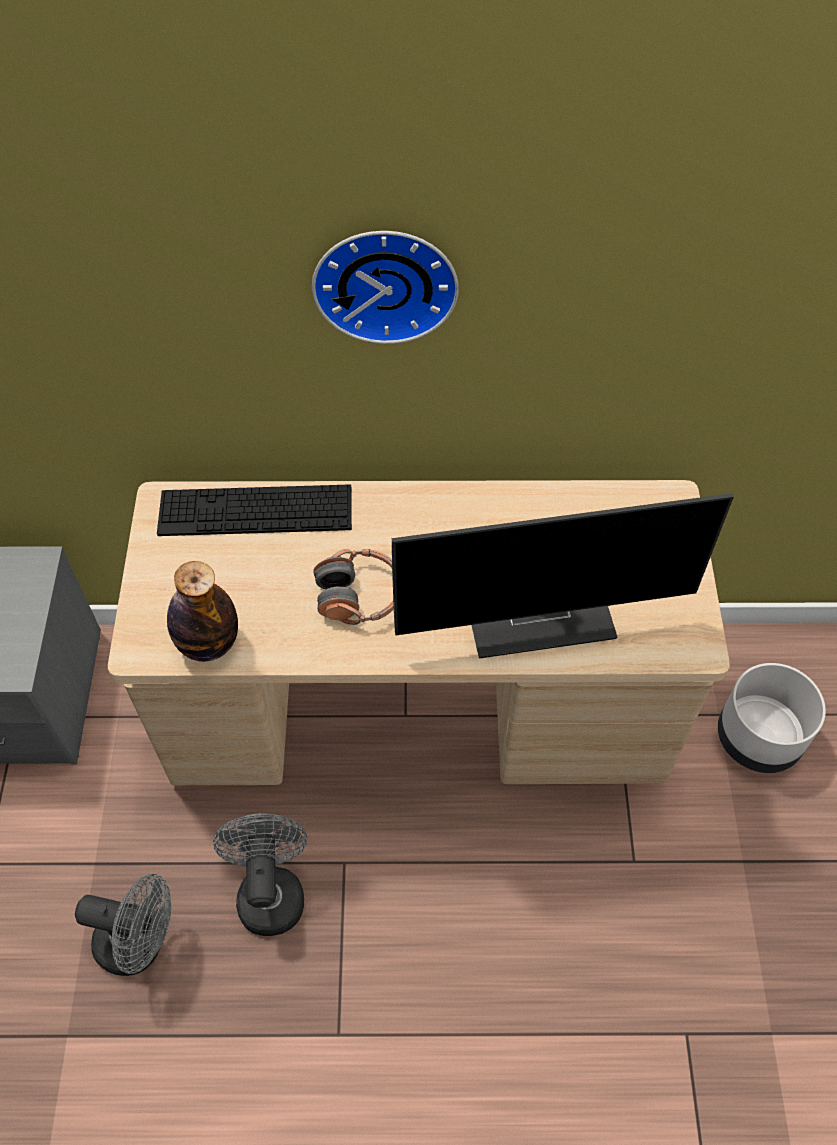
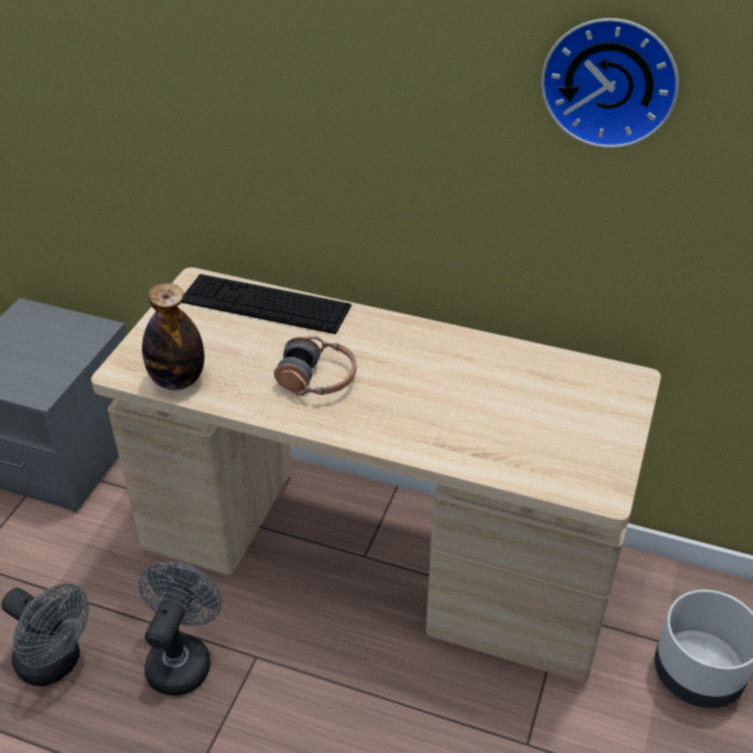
camera: 20 degrees right, 15 degrees down
(385, 281) = (393, 100): wall clock -> wall clock (610, 80)
(540, 611) = (469, 429): monitor -> none

